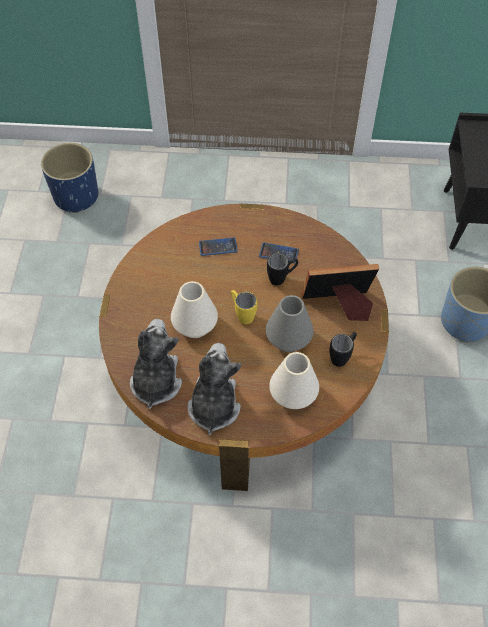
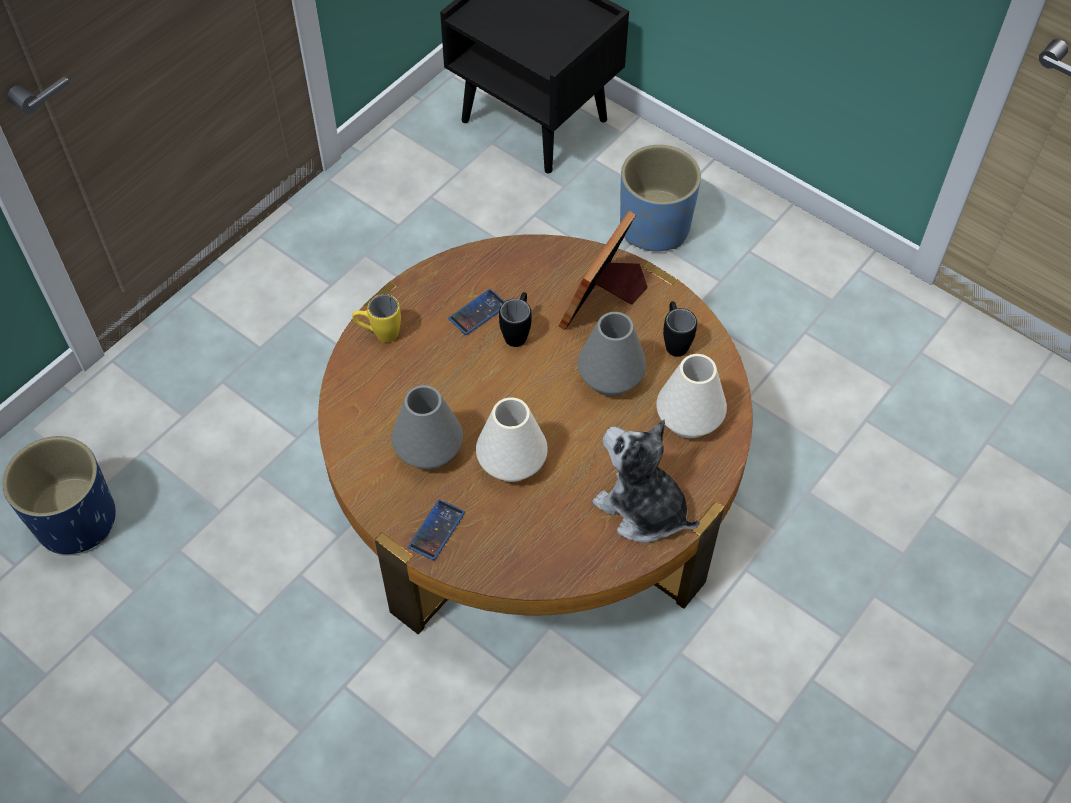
camera: 55 degrees left, 0 degrees up
(155, 381) = (559, 552): plush toy -> none
(173, 285) = (428, 451): none -> grey vase
(218, 247) = (412, 368): phone -> phone (436, 530)
(242, 314) = (536, 403): yellow mug -> yellow mug (379, 334)

